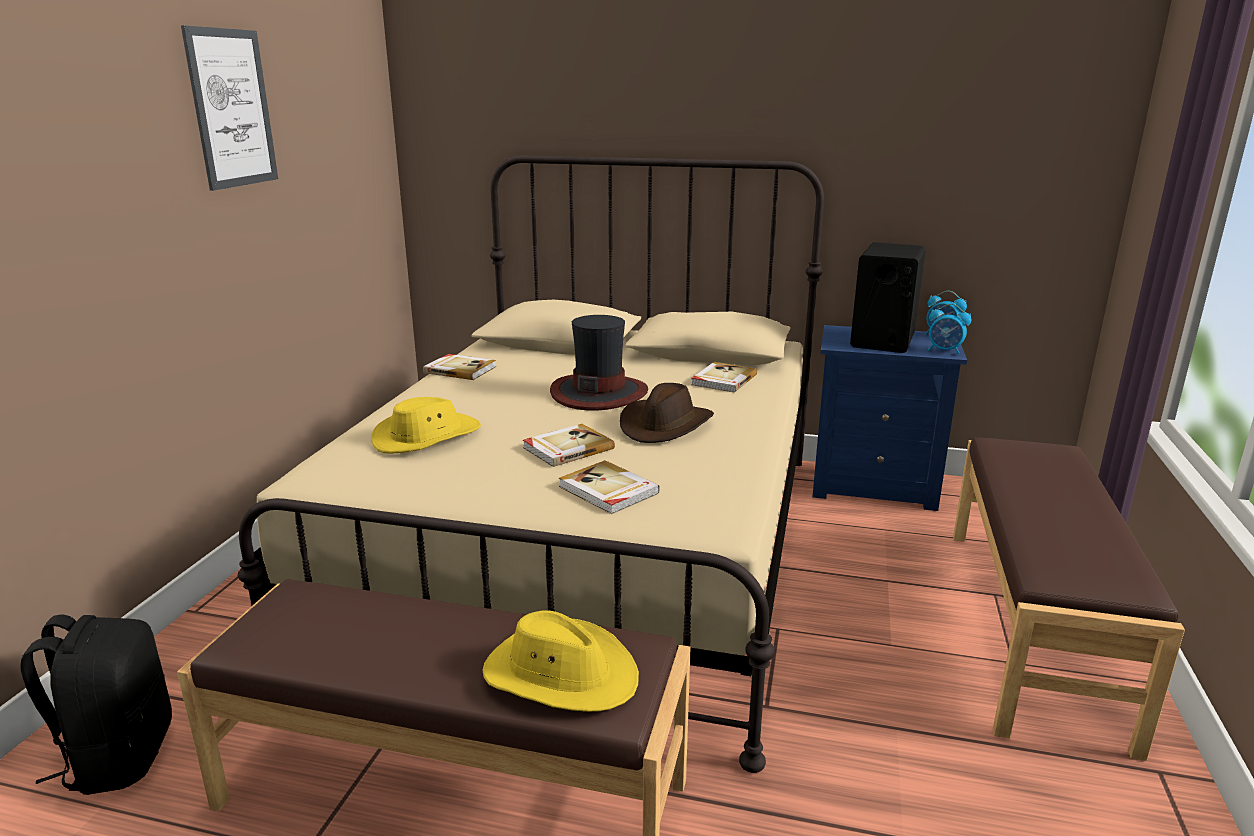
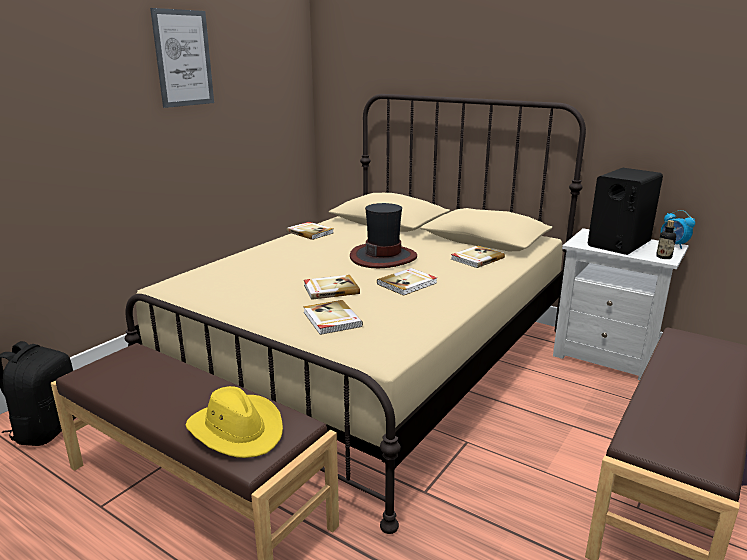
camera: 20 degrees right, 0 degrees up
(427, 437) = (254, 270): yellow hat -> none
(665, 425) = (408, 283): brown hat -> book
(874, 486) = (608, 356): blue nightstand -> white nightstand
(944, 351) = (663, 257): alarm clock -> bottle

